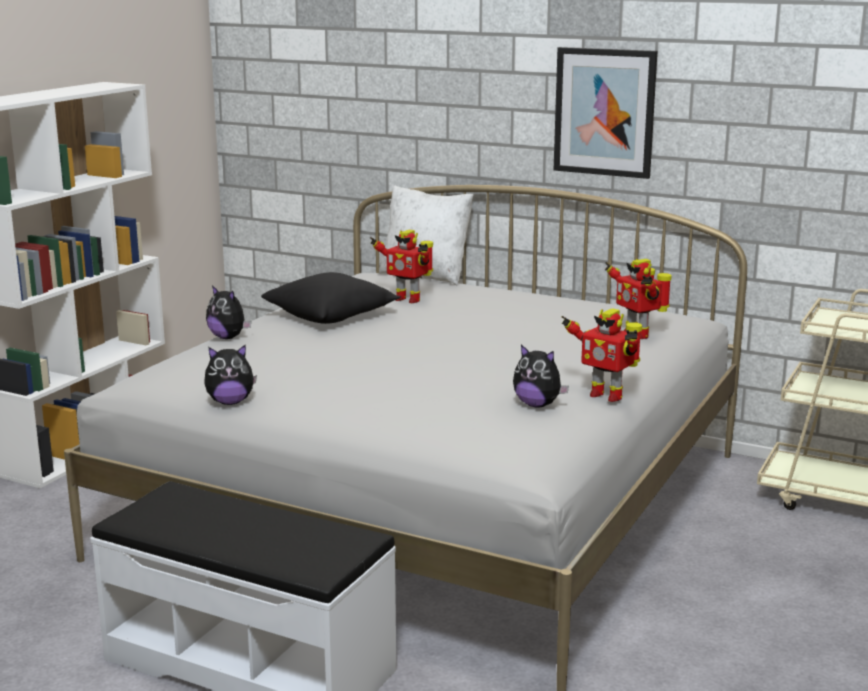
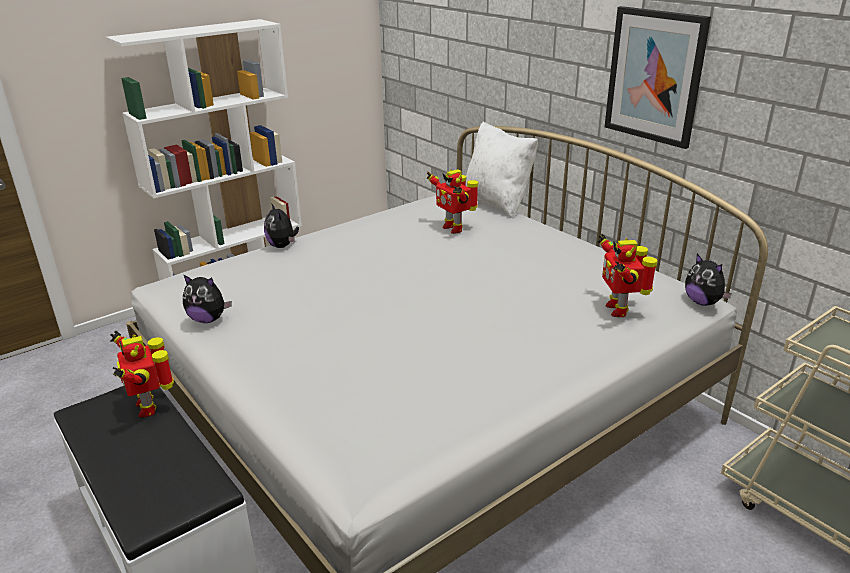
camera: 25 degrees right, 10 degrees up
(331, 315) = (378, 236): black pillow -> none
(537, 405) = (439, 386): plush toy -> plush toy (703, 302)
(606, 395) = (517, 388): toy robot -> toy robot (149, 406)

